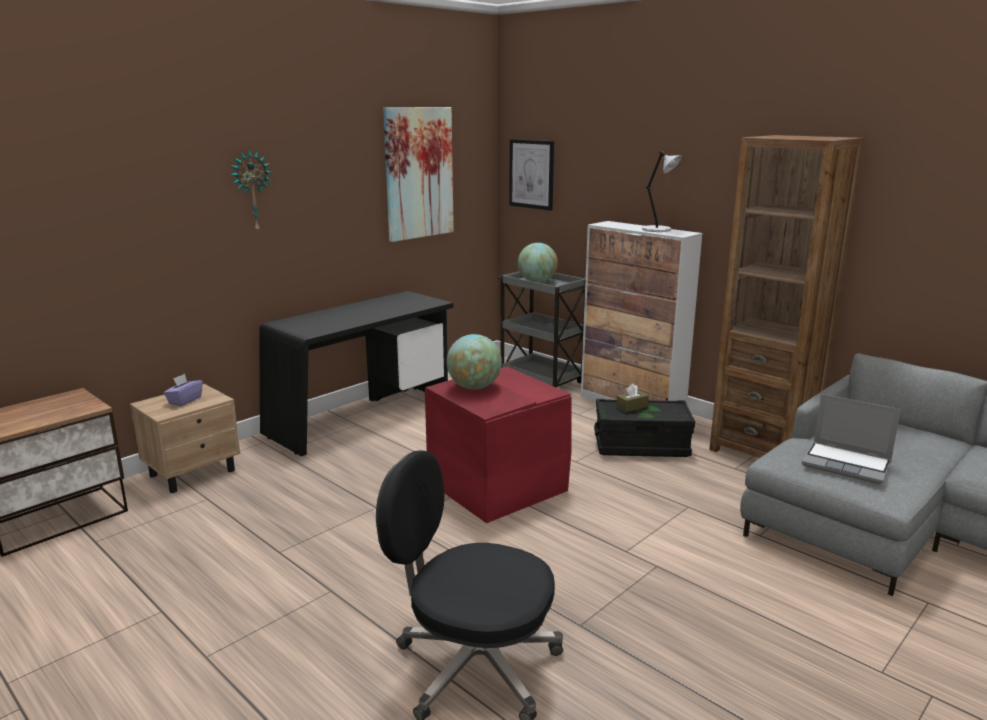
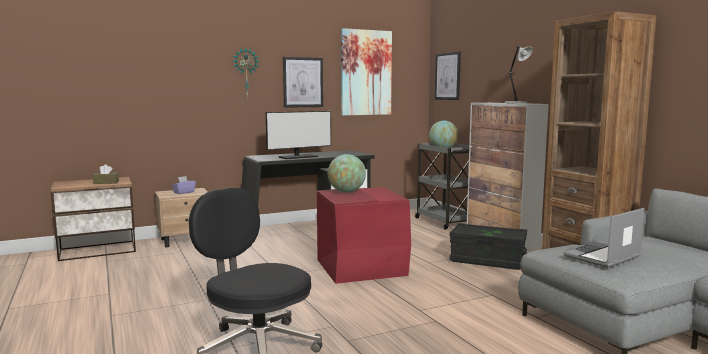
camera: 20 degrees right, 10 degrees down
(335, 197) = (303, 82): none -> picture
(351, 320) = (298, 157): none -> monitor
(632, 407) = (481, 229): brown tissue box -> brown tissue box (106, 182)
(847, 464) = (602, 257): laptop -> laptop turned 90 degrees clockwise

